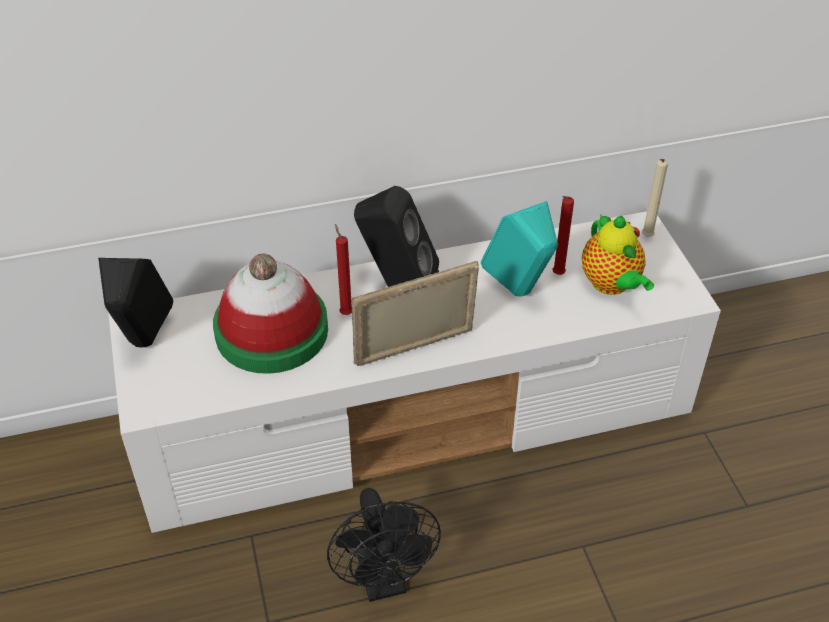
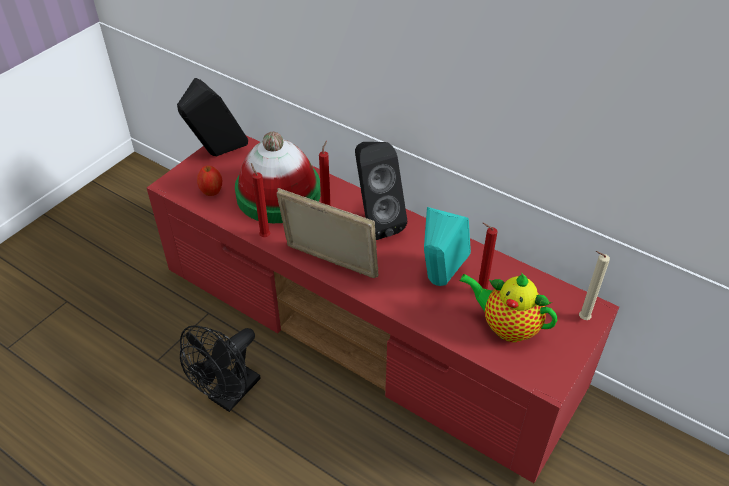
camera: 50 degrees right, 0 degrees up
(200, 380) = (211, 191): none -> apple
(320, 376) = (264, 235): none -> red candle
(417, 417) = (367, 330): white tv stand -> red tv stand
(611, 285) = (506, 327): teapot -> teapot turned 90 degrees clockwise

